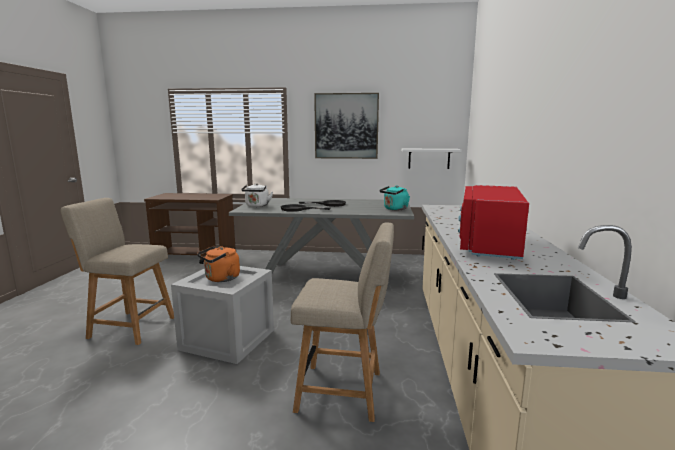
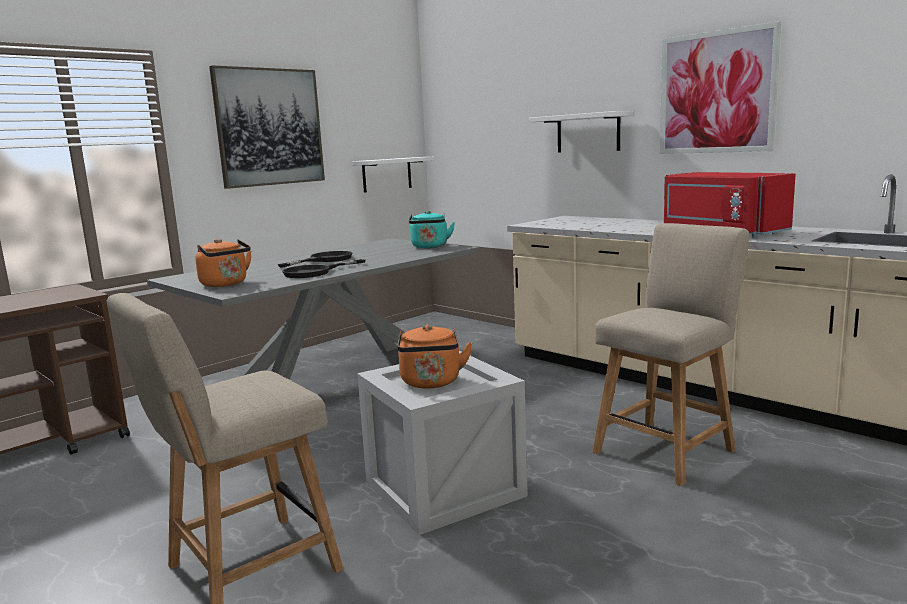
camera: 50 degrees left, 0 degrees up
(257, 206) = (226, 284): white kettle -> orange kettle
(510, 141) = (588, 133): none -> white shelf
(563, 112) = (716, 92): none -> picture

